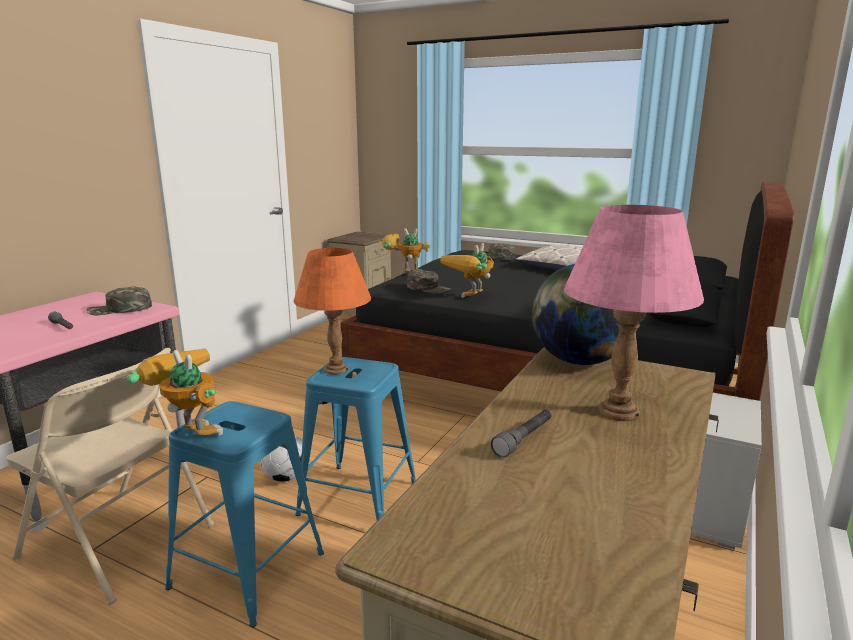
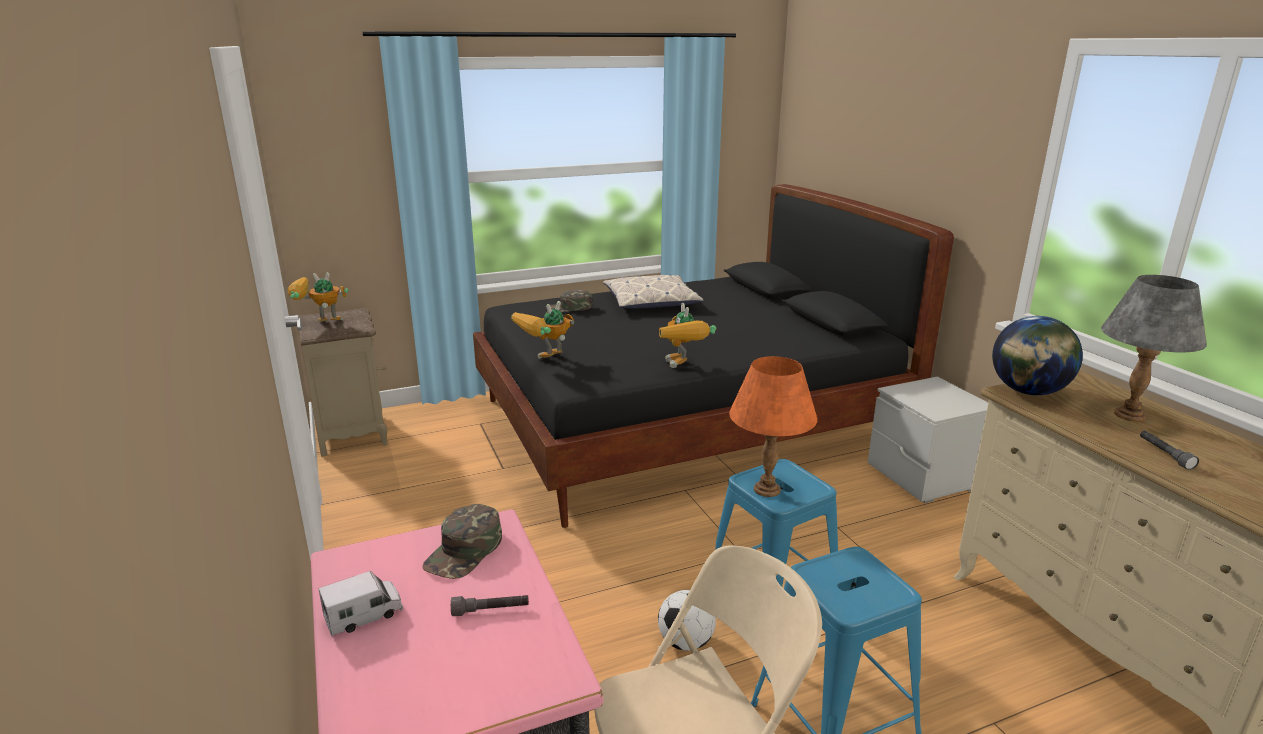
camera: 50 degrees left, 5 degrees up
(44, 310) = (364, 616): none -> toy truck
(187, 432) = (853, 611): toy robot -> toy robot (320, 325)
(428, 288) = (618, 369): green cap -> none
(619, 412) = (1130, 415): pink table lamp -> grey table lamp

